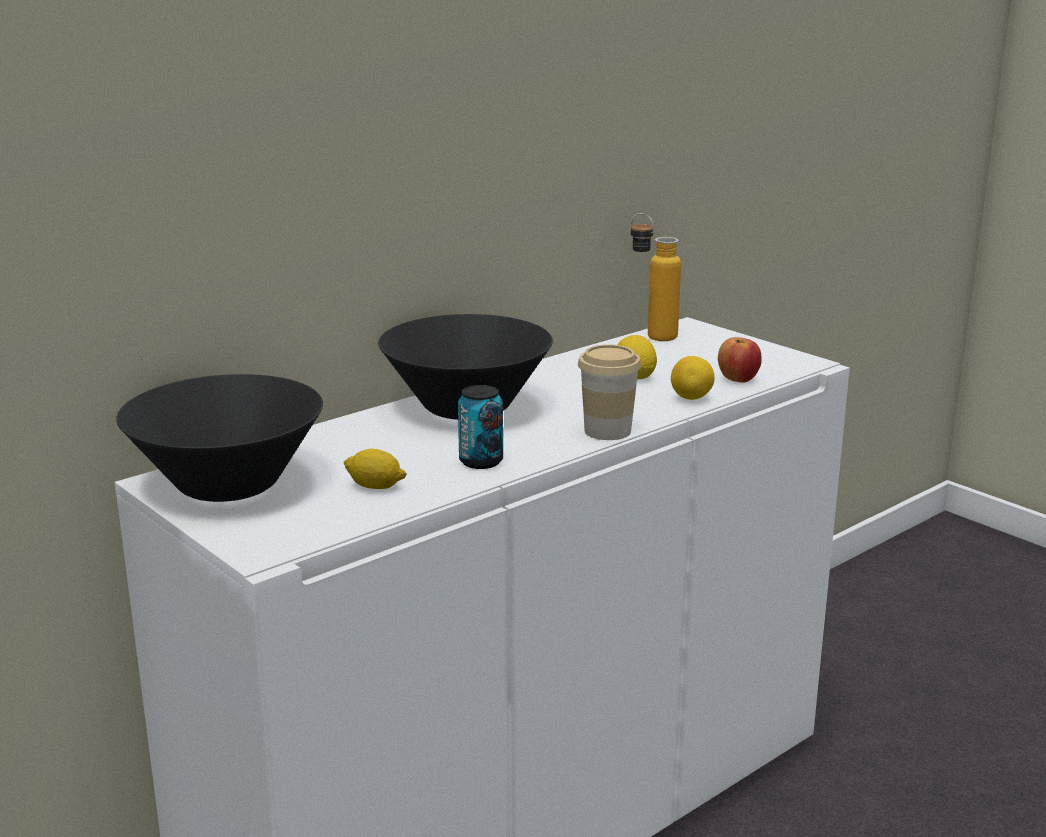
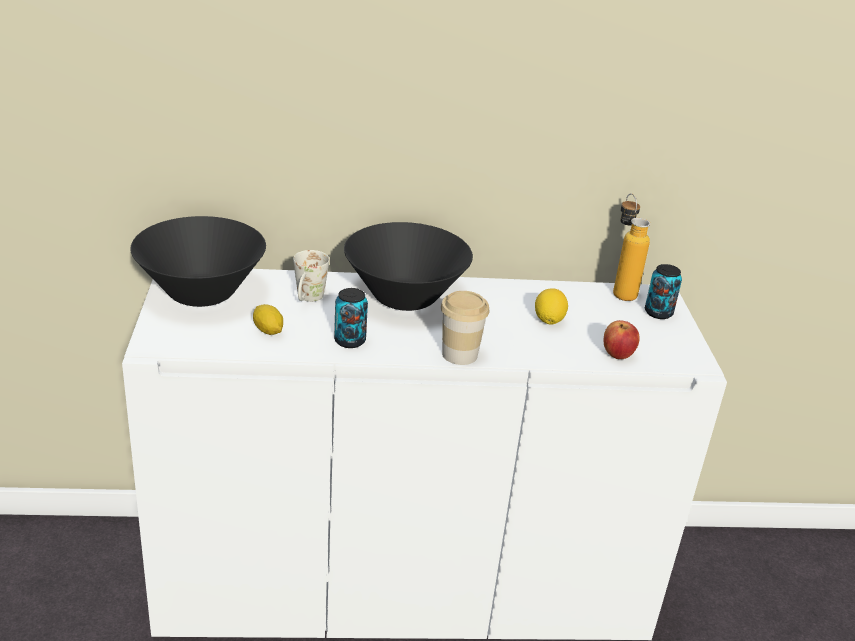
camera: 35 degrees right, 10 degrees up
(367, 446) = (308, 299): none -> white mug
(691, 398) = (557, 355): lemon -> none
(712, 339) = (658, 313): none -> can

